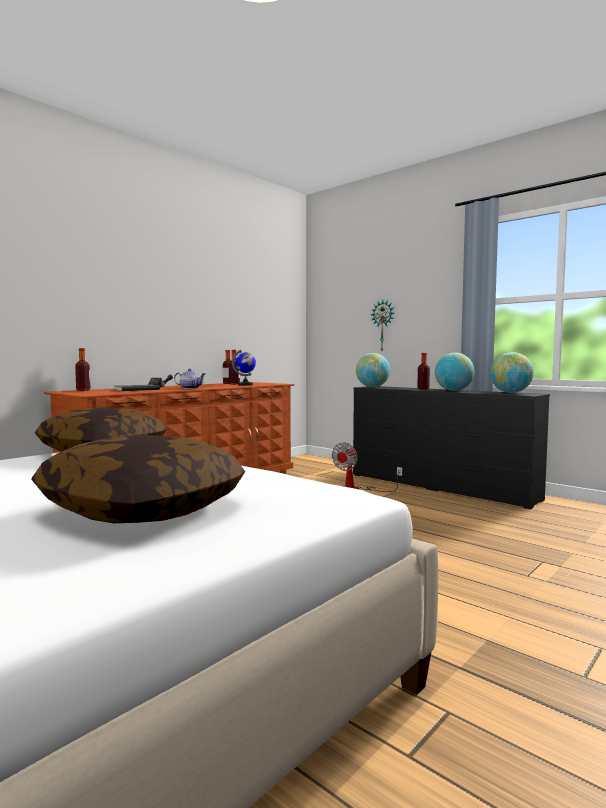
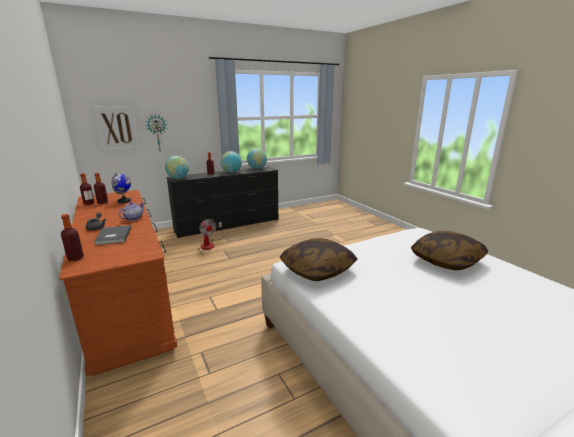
camera: 70 degrees left, 15 degrees up
(344, 319) = (117, 128): none -> picture

